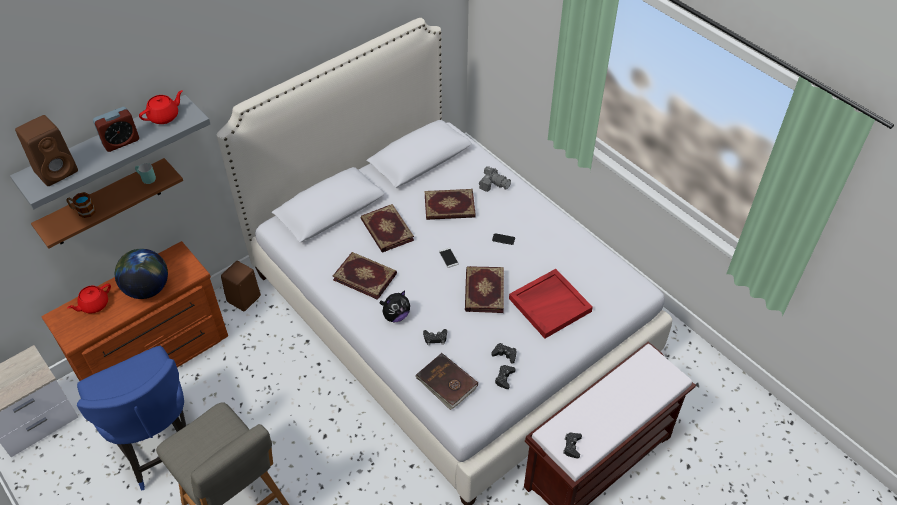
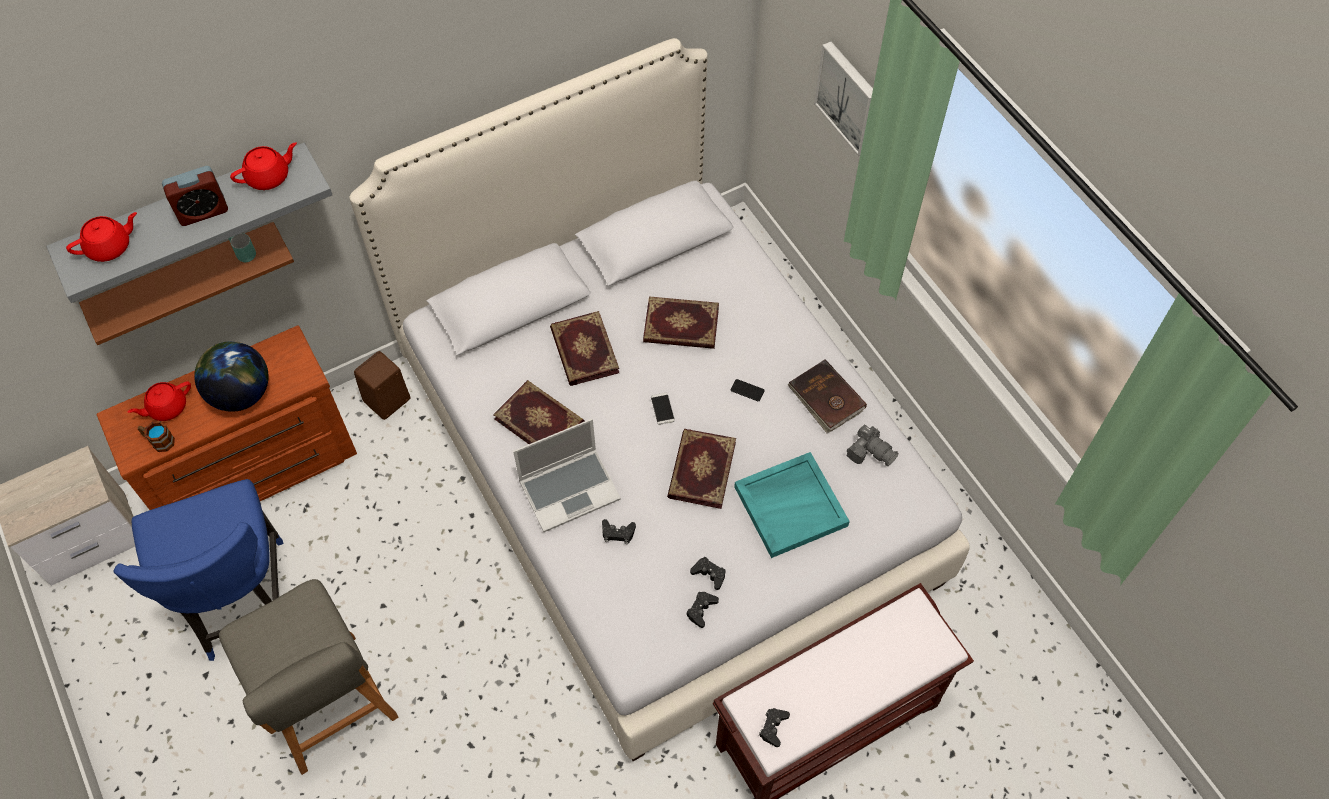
camera: 10 degrees right, 10 degrees up
(57, 170) = (110, 247): brown speaker -> red teapot
(83, 211) = (150, 293): mug -> mug (159, 441)
(395, 316) = (570, 489): plush toy -> laptop
(446, 383) = (619, 604): brown book -> brown book (826, 398)
(493, 184) = (753, 298): camera -> camera (870, 451)
(540, 38) = (849, 97): none -> picture
(550, 304) = (791, 505): red tray -> turquoise tray

